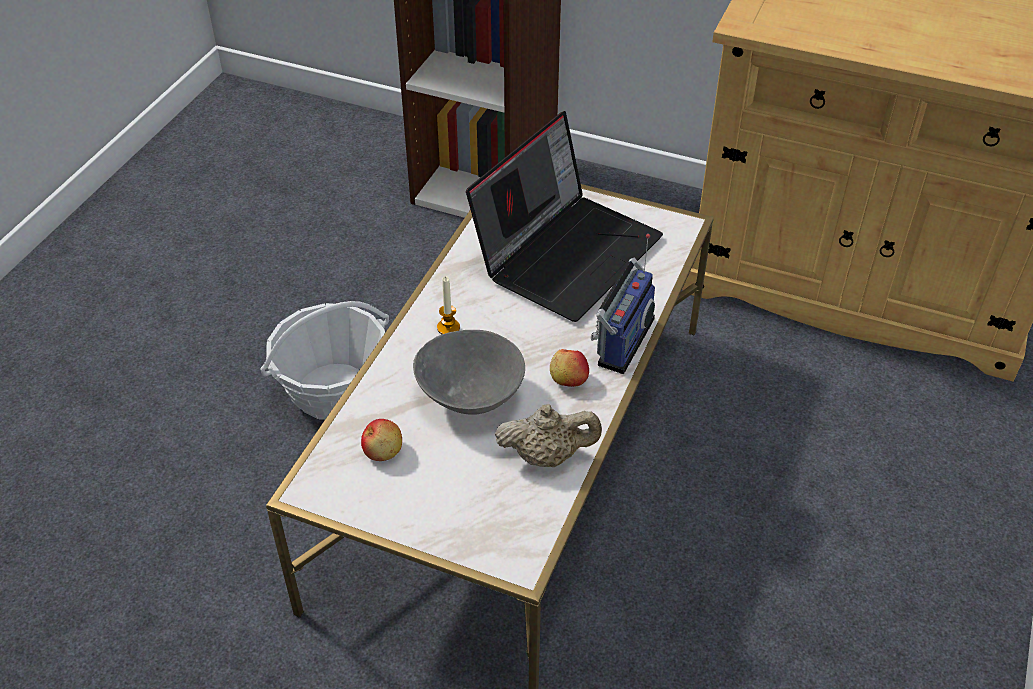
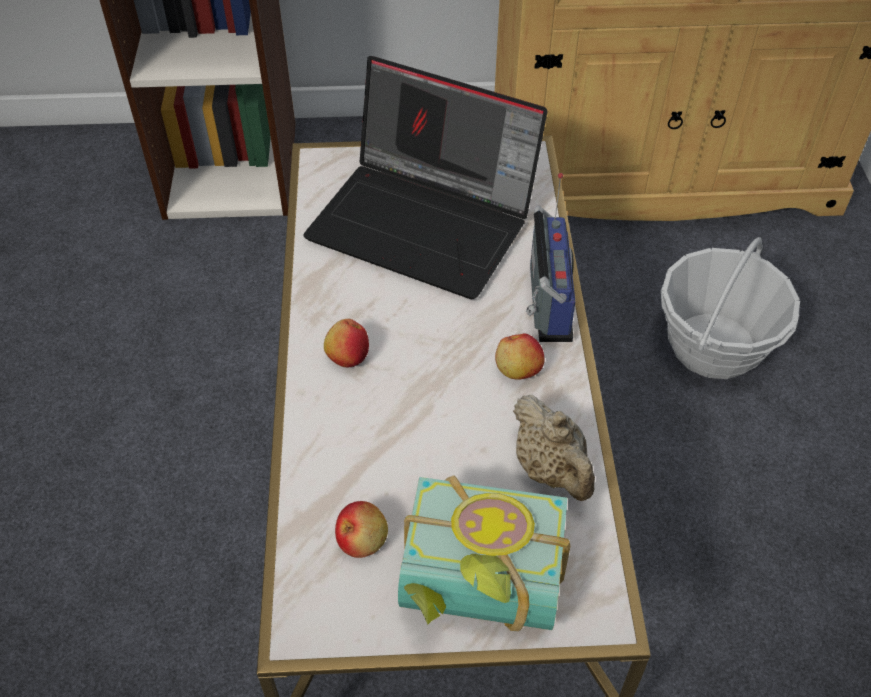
camera: 25 degrees left, 5 degrees up
(334, 391) = (190, 467): basket -> basket (713, 346)
(442, 514) = (479, 592): none -> book
(448, 327) = (347, 356): candle -> apple
(469, 397) = (422, 431): grey bowl -> none
(547, 456) = (551, 470): beige teapot -> beige teapot turned 90 degrees clockwise
(567, 252) = (426, 222): laptop -> laptop turned 105 degrees clockwise

